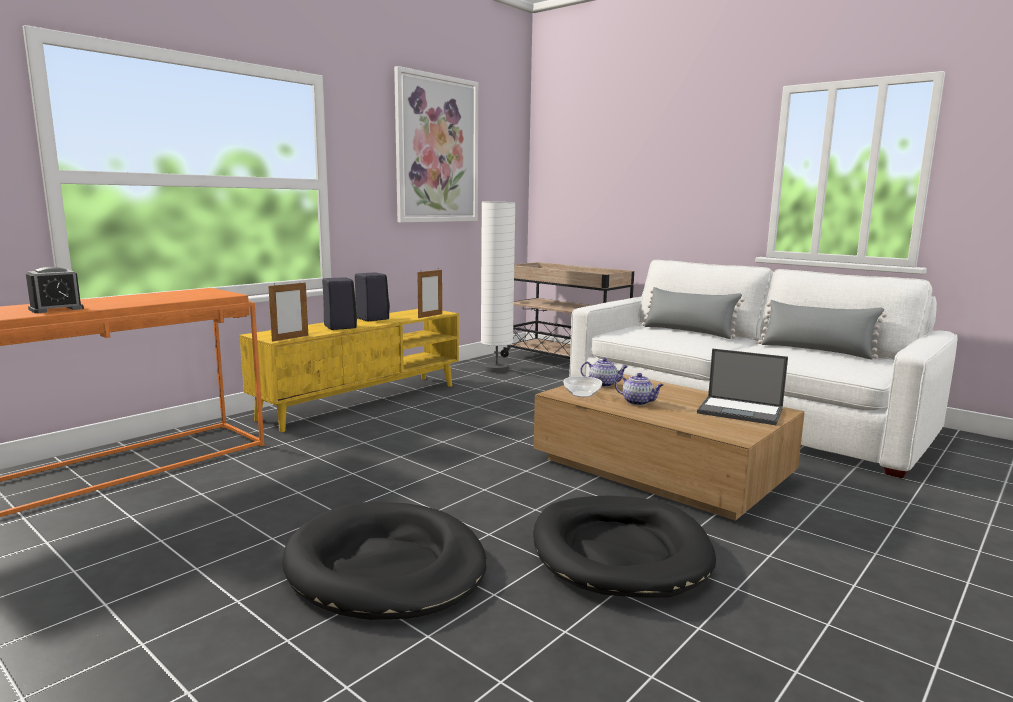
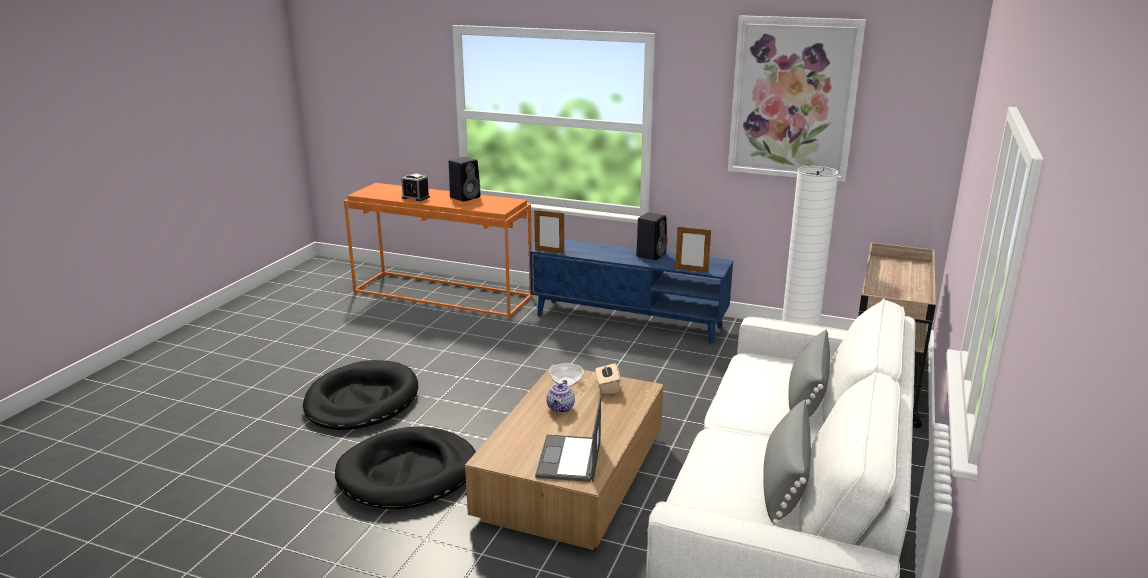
camera: 70 degrees right, 10 degrees up
(339, 326) = (605, 253): black speaker -> black speaker (465, 197)
(362, 401) = (629, 321): yellow tv stand -> blue tv stand
(603, 384) = (607, 387): teapot -> beige tissue box

